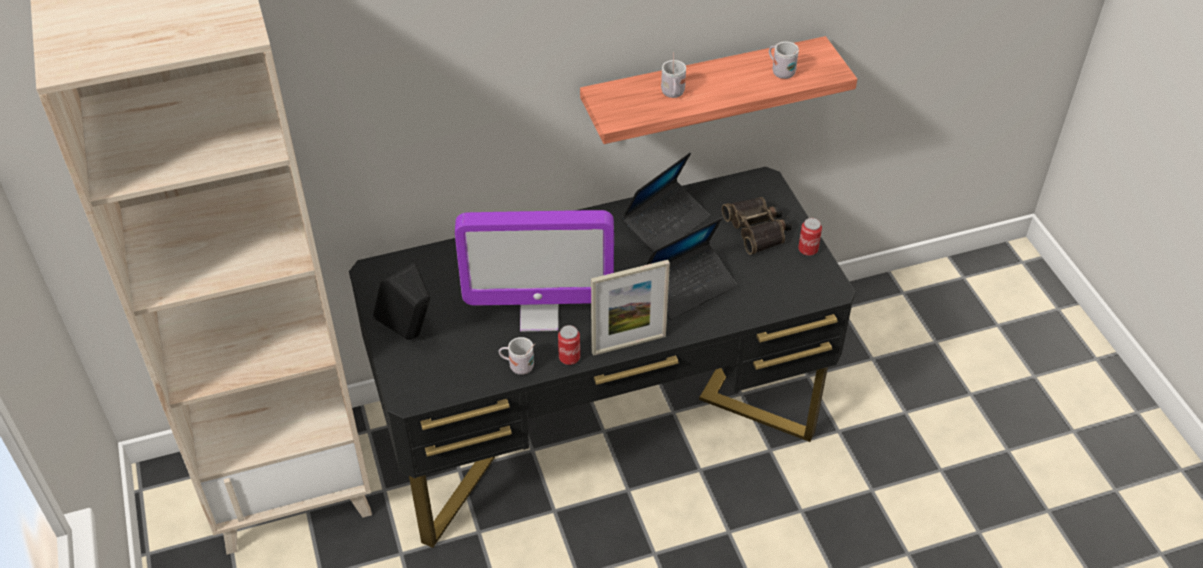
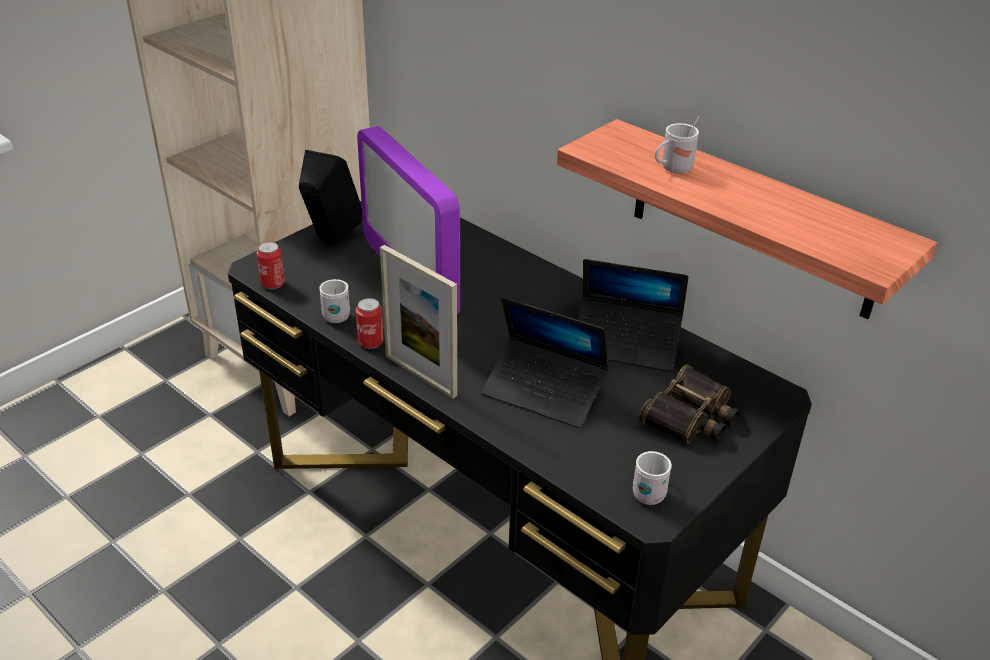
camera: 60 degrees right, 10 degrees down
(780, 71) = (814, 226): white mug -> white mug (650, 491)
(808, 250) = (700, 471): can -> can (273, 284)

